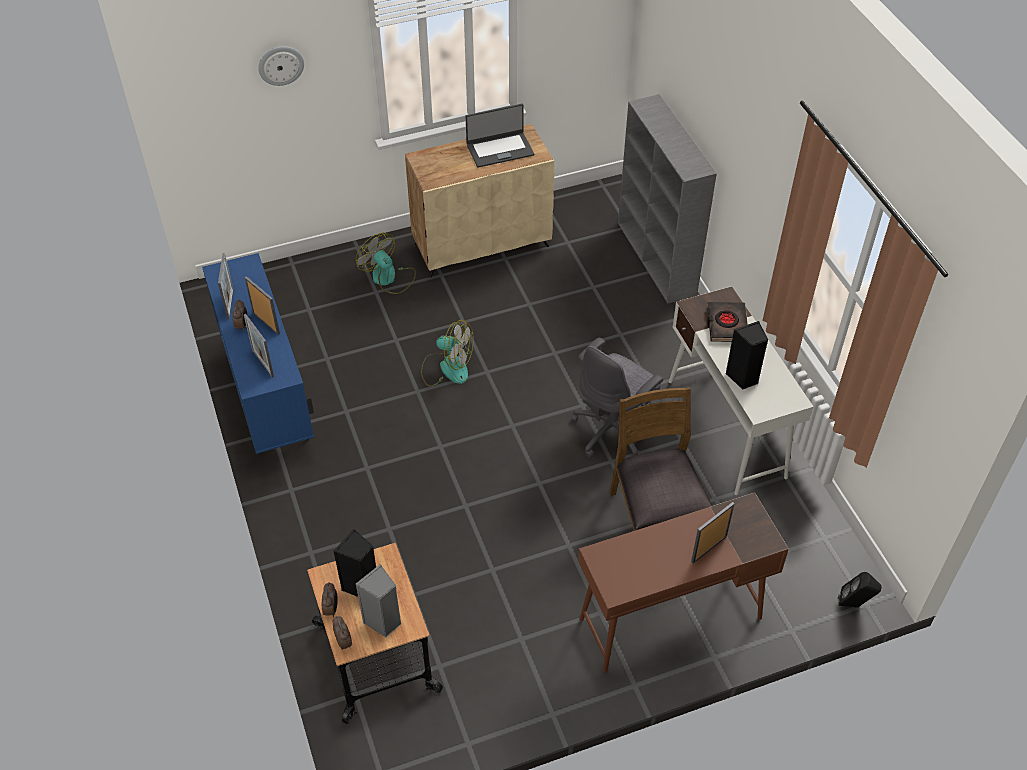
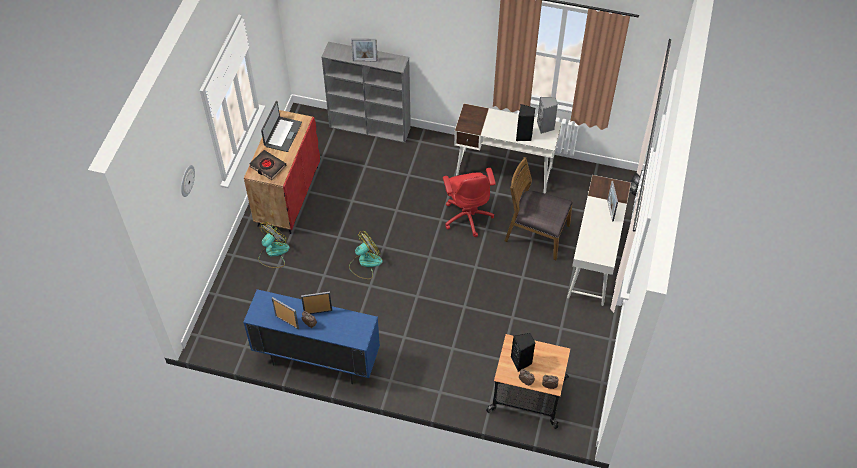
camera: 55 degrees left, 5 degrees up
(262, 363) = (347, 328): picture frame -> picture frame (365, 60)
(383, 621) = (549, 363): grey speaker -> grey speaker (545, 127)
(389, 278) = (273, 253): fan -> fan turned 135 degrees clockwise
(482, 244) = (288, 195): beige cabinet -> red cabinet
(613, 430) = (467, 216): grey office chair -> red office chair
(669, 619) = (593, 262): brown desk -> white desk
(726, 325) = (486, 121): black book -> black book (267, 166)

